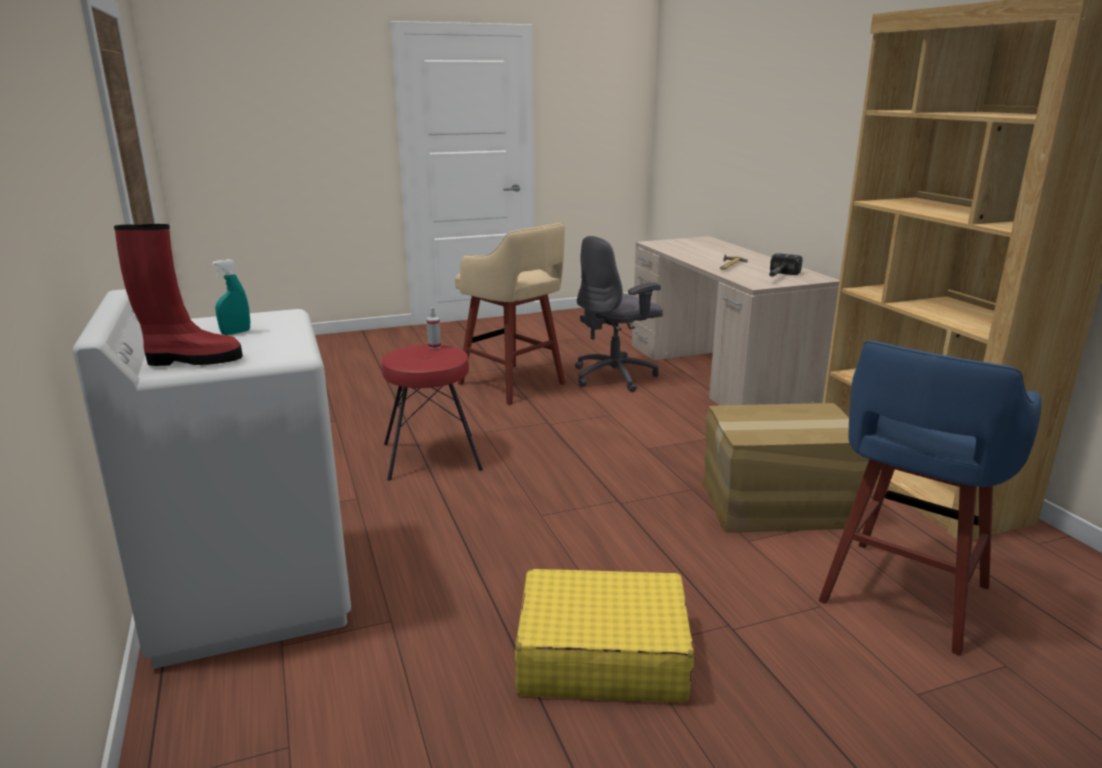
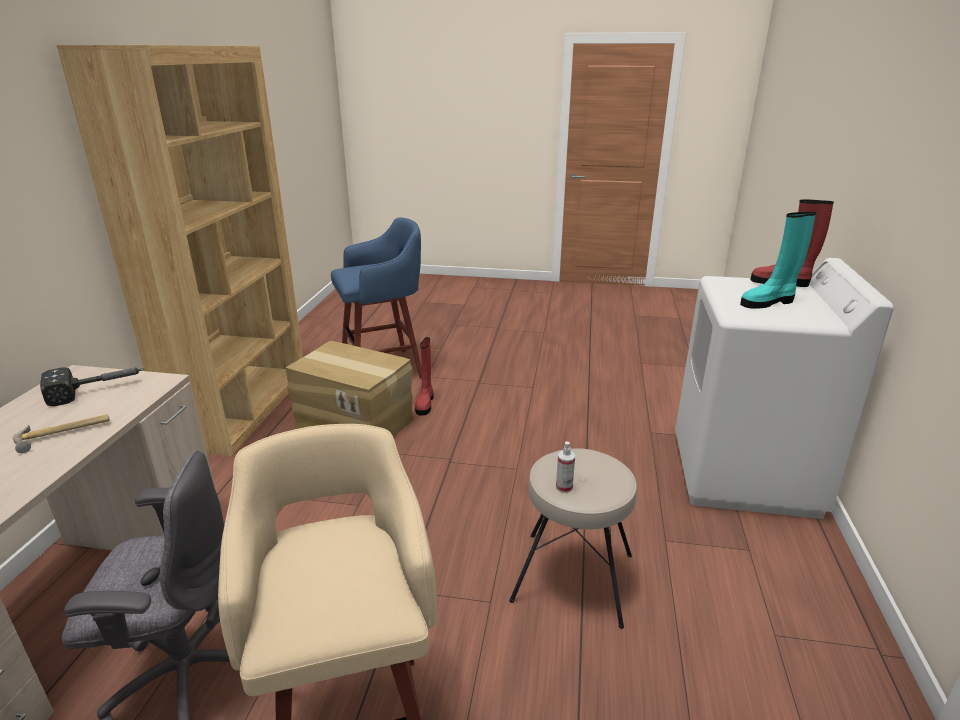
camera: 150 degrees left, 5 degrees up
(236, 332) = (768, 302): turquoise spray bottle -> turquoise boot
(431, 456) = (573, 578): red stool -> beige stool
(601, 655) = (549, 389): yellow suitcase -> none
(745, 557) = (425, 403): none -> red boot

